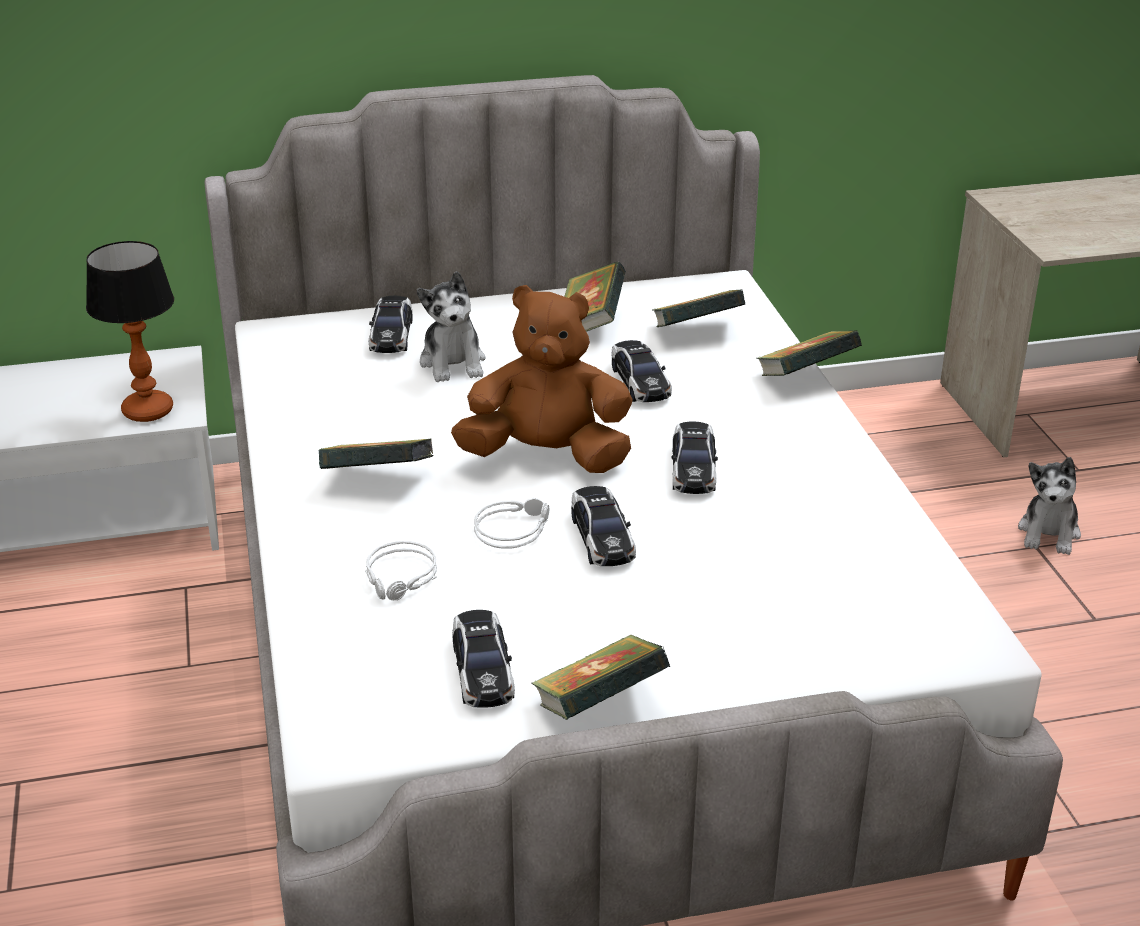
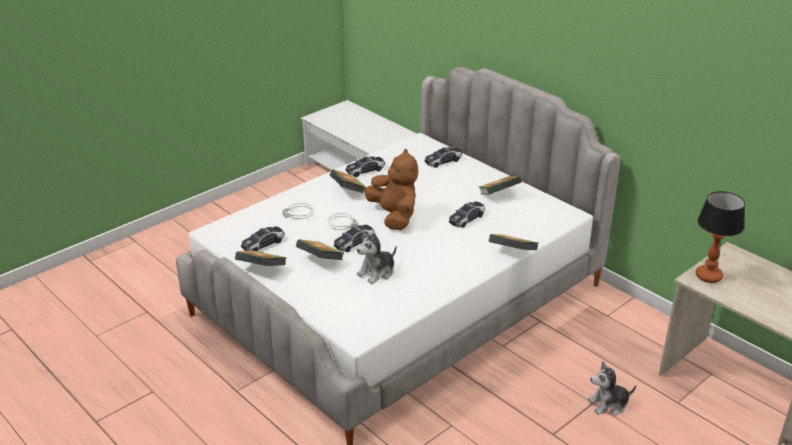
camera: 60 degrees right, 0 degrees up
(149, 410) = (380, 147): table lamp -> table lamp (709, 276)
(453, 362) = (437, 179): plush toy -> plush toy (377, 272)
(693, 469) = (416, 247): toy car -> toy car (365, 170)
(696, 332) = (520, 219): book -> book (320, 261)

